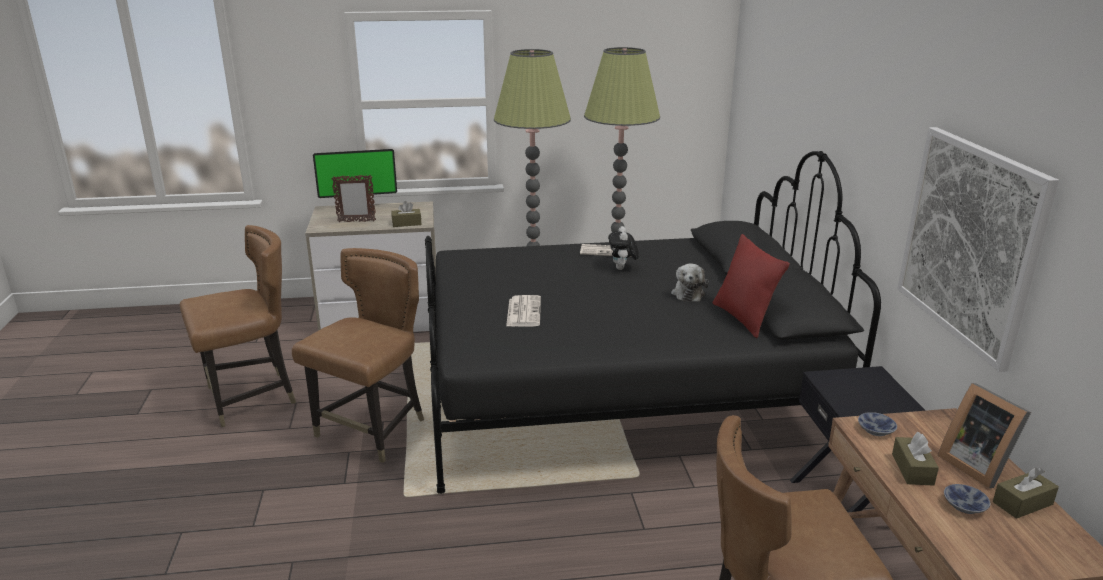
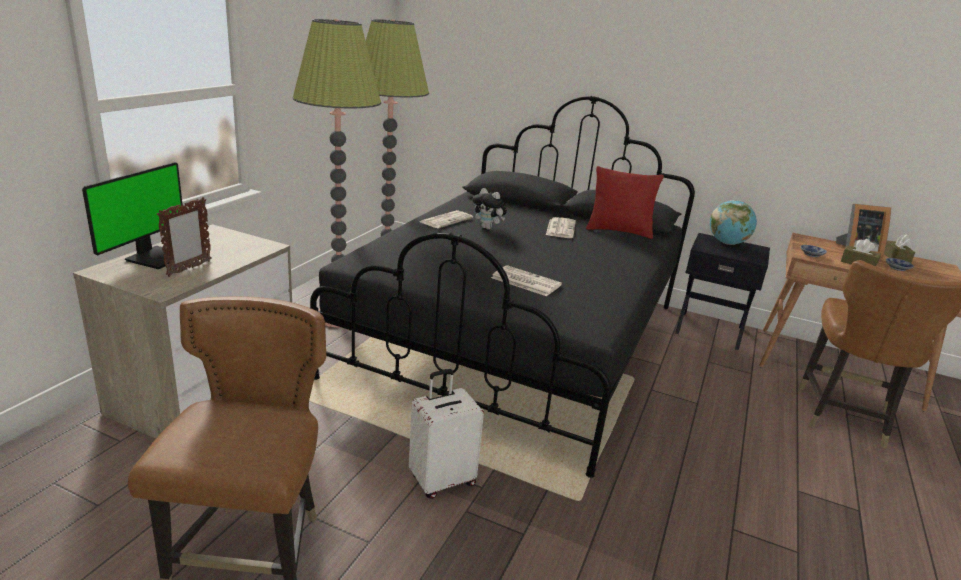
camera: 60 degrees left, 0 degrees up
(373, 430) = (442, 480): brown chair -> white suitcase
(406, 223) = (253, 251): brown tissue box -> none
(688, 293) = (560, 228): plush toy -> newspaper
(880, 389) = (727, 243): none -> globe
(970, 242) = (790, 127): picture -> none

